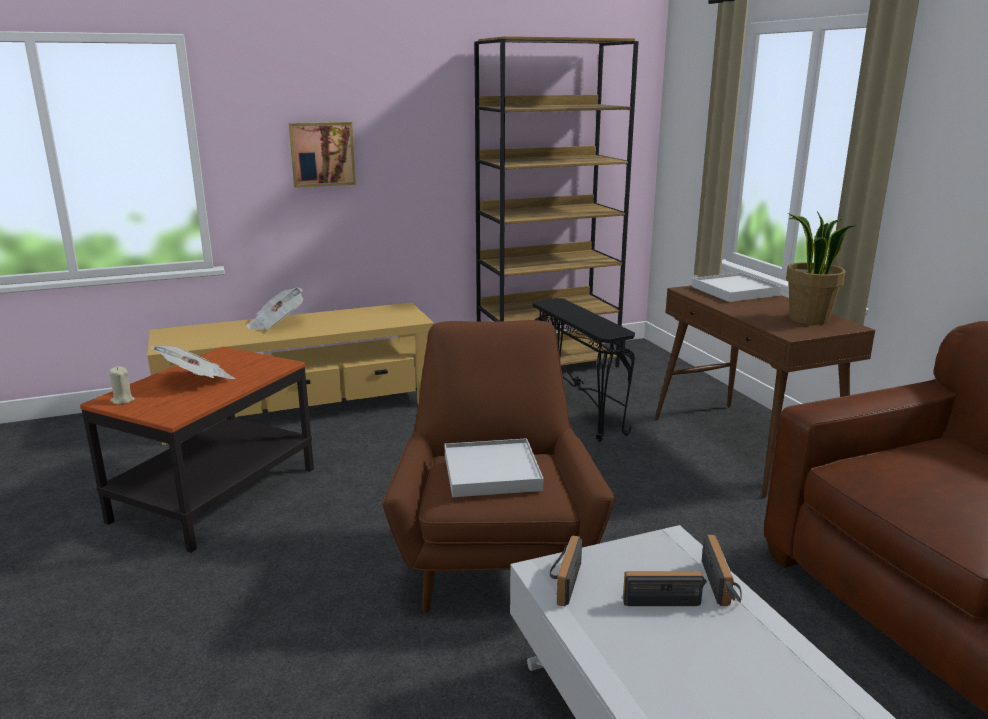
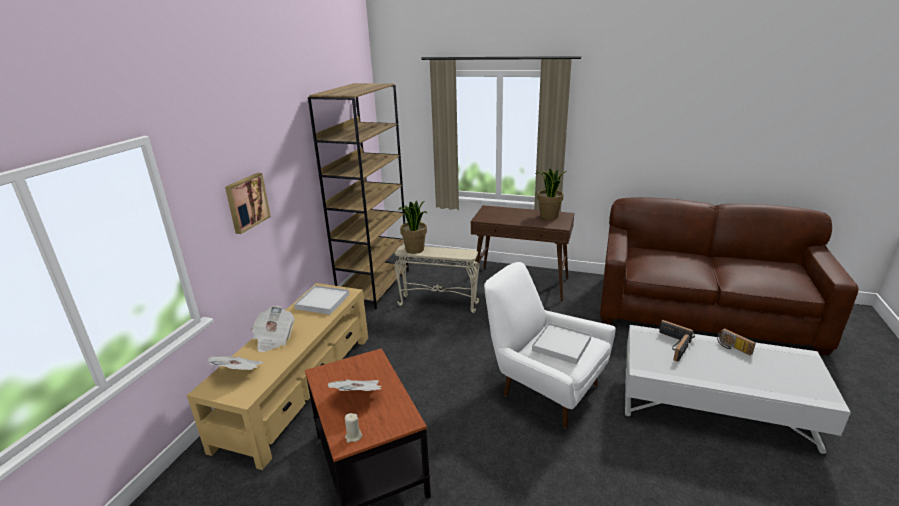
camera: 50 degrees left, 5 degrees up
(202, 333) = (239, 373): none -> newspaper
(495, 561) = (544, 389): brown armchair -> white armchair
(561, 581) = (651, 368): radio -> radio (732, 348)
(562, 306) = (415, 250): none -> potted plant
(576, 412) = (438, 304): black side table -> beige side table
(734, 291) = (496, 212): white tray -> white tray (322, 302)

